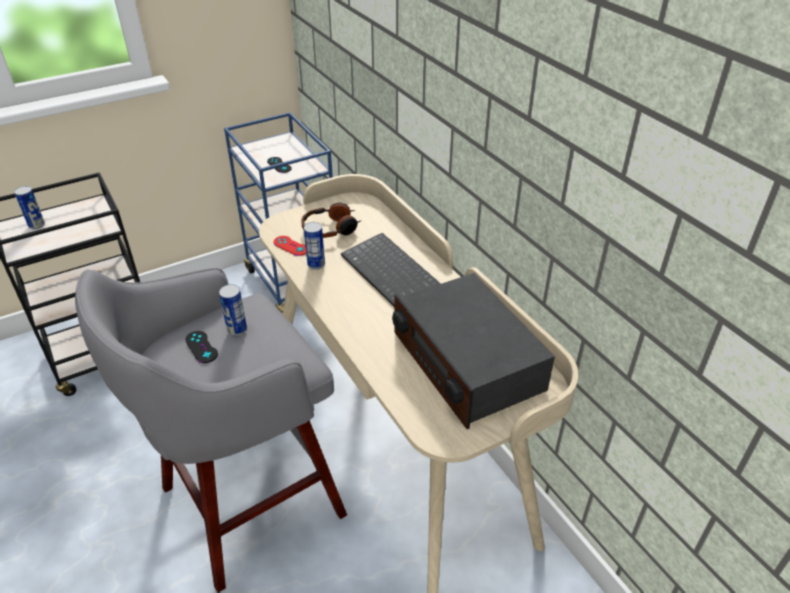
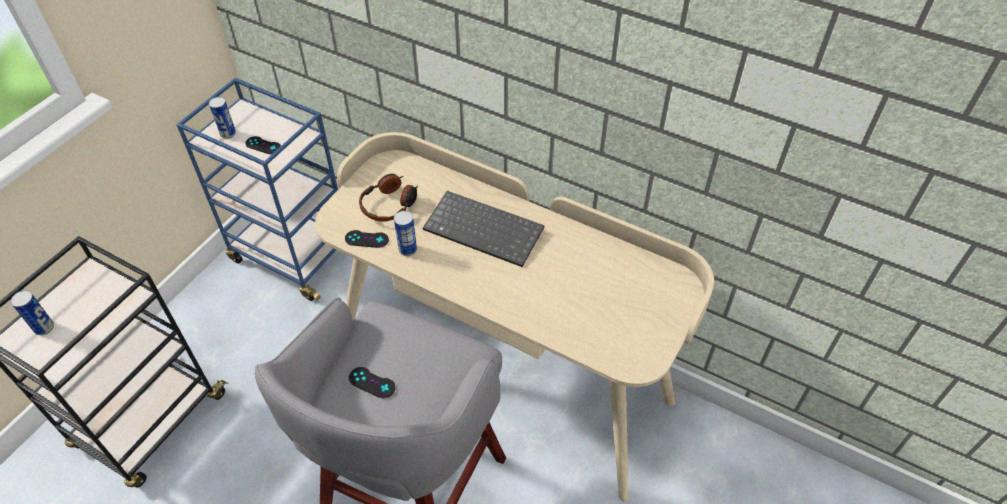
camera: 30 degrees left, 10 degrees up
(237, 330) = (390, 350): can -> can (228, 134)
(291, 246) = (366, 239): red game controller -> black game controller
(466, 362) = (608, 289): radio -> none

